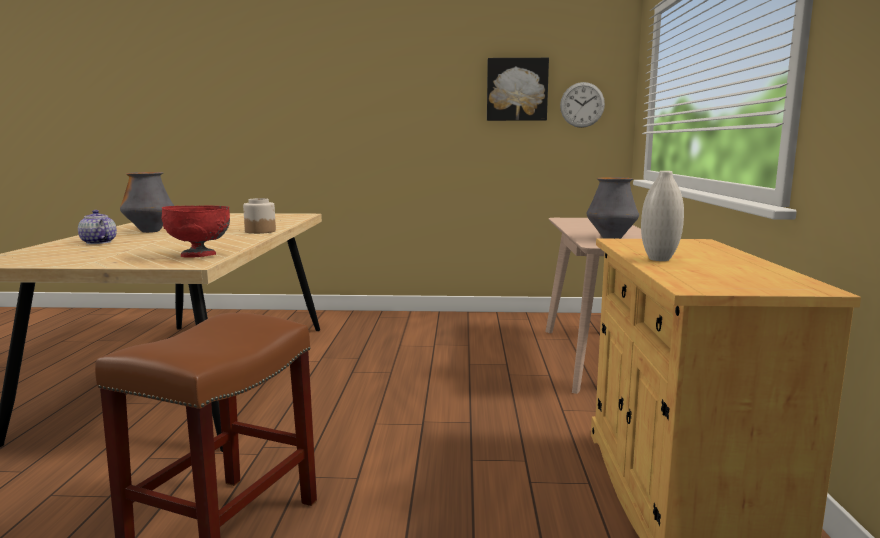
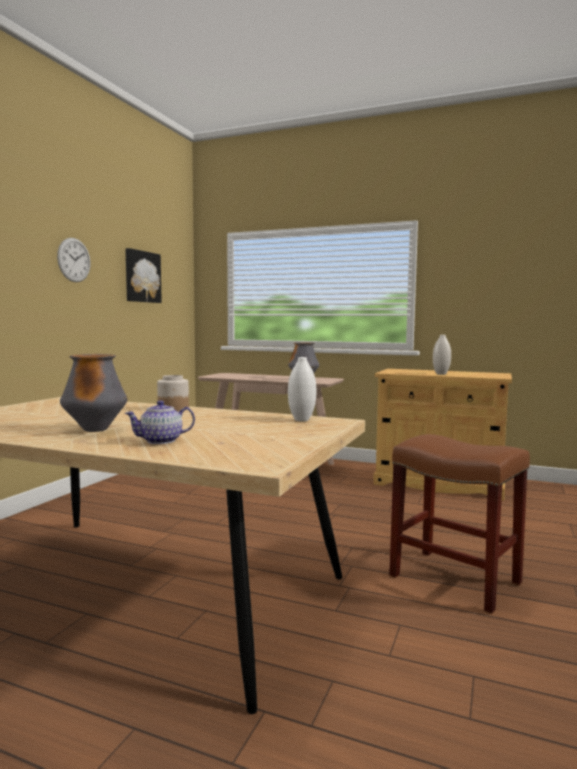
camera: 70 degrees left, 5 degrees down
(199, 256) = (301, 420): red bowl -> white vase
(582, 105) = (173, 292): wall clock -> wall clock (74, 260)

